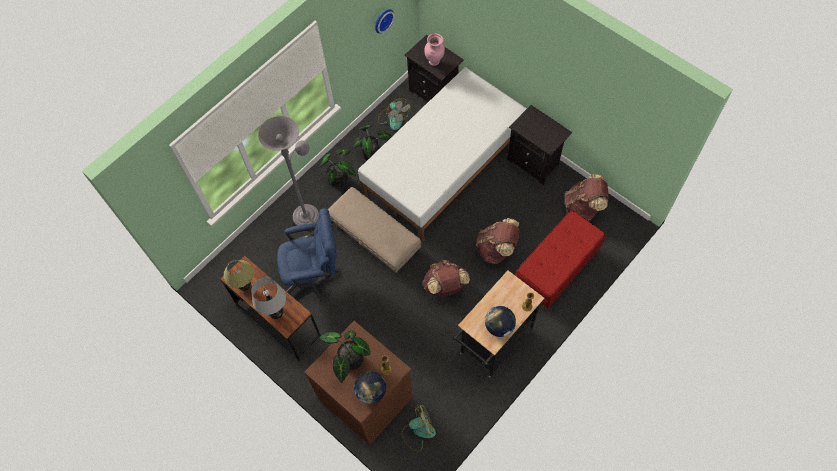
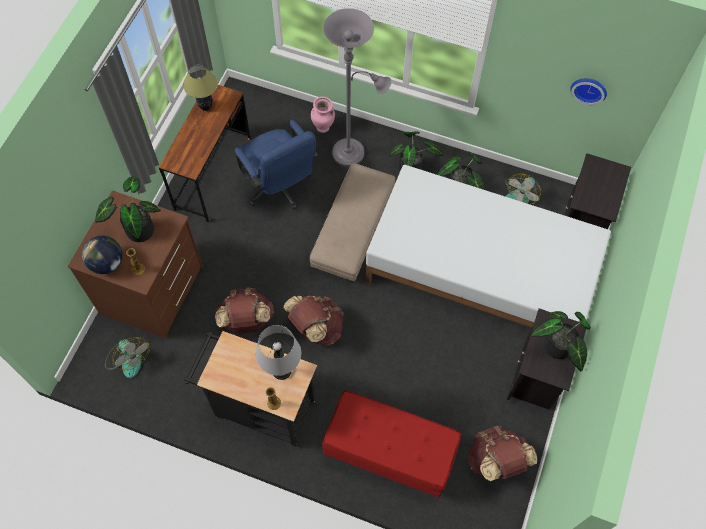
camera: 65 degrees right, 0 degrees up
(276, 312) = (186, 145): grey table lamp -> grey table lamp (281, 370)
(434, 61) = (594, 190): pink vase -> pink vase (323, 128)
(497, 249) = (389, 371): brown backpack -> brown backpack (246, 321)
(499, 326) = (235, 378): globe -> none
(542, 127) = (557, 349): none -> potted plant

